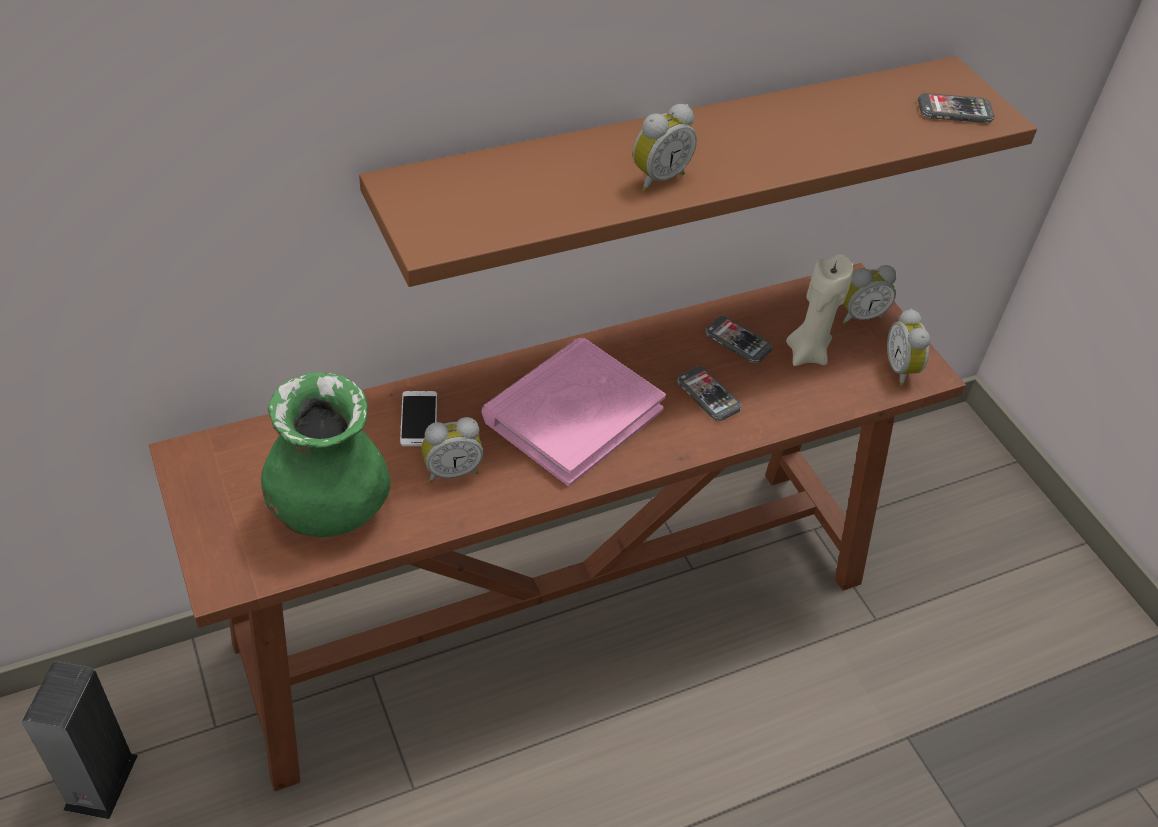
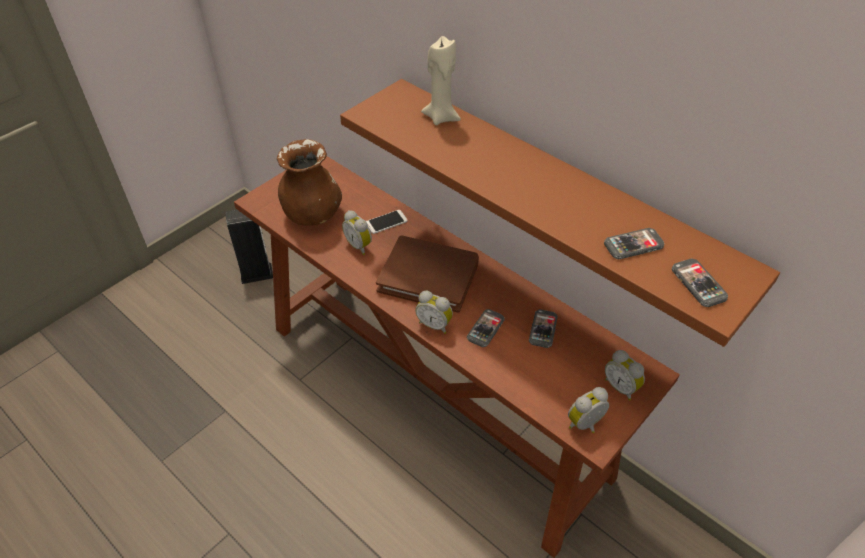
camera: 70 degrees right, 0 degrees up
(329, 509) = (312, 215): green vase -> brown vase
(572, 414) = (428, 276): pink book -> brown book
(657, 177) = (484, 169): alarm clock -> alarm clock (435, 324)
(807, 353) = (560, 367): beige candle -> beige candle (441, 117)
(872, 125) = (633, 245): none -> phone

